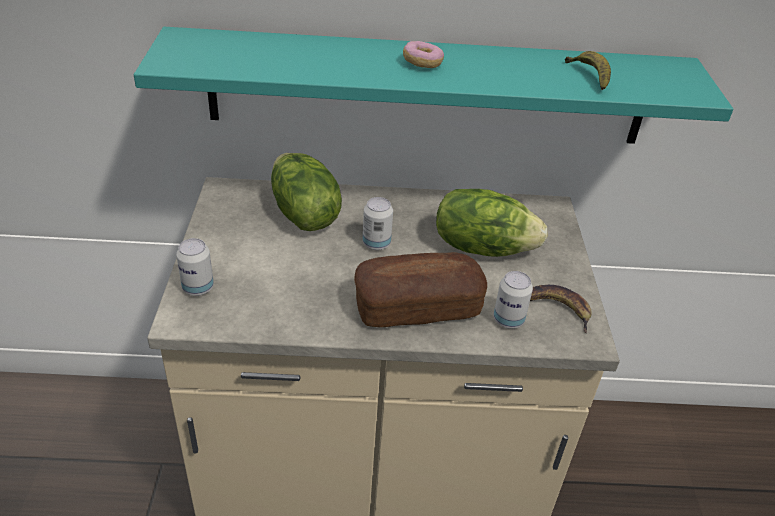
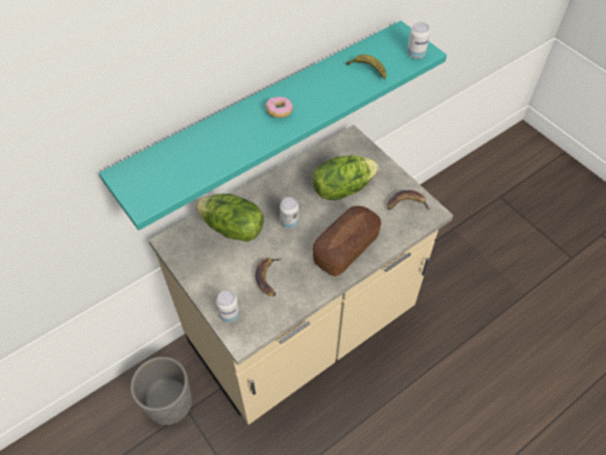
camera: 35 degrees left, 15 degrees up
(153, 441) = (169, 402): none -> grey planter
(285, 280) = (268, 278): none -> banana
(508, 320) = (391, 226): can -> can (416, 54)

